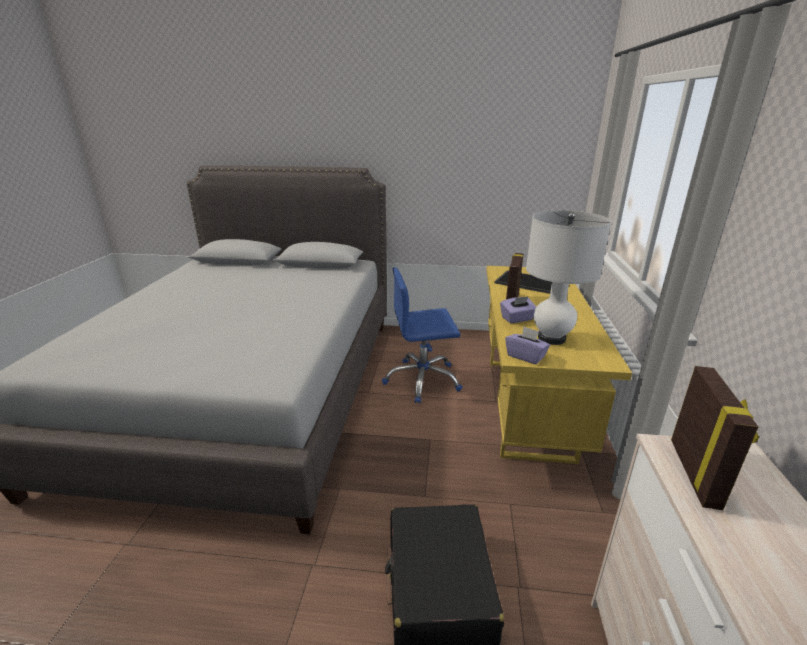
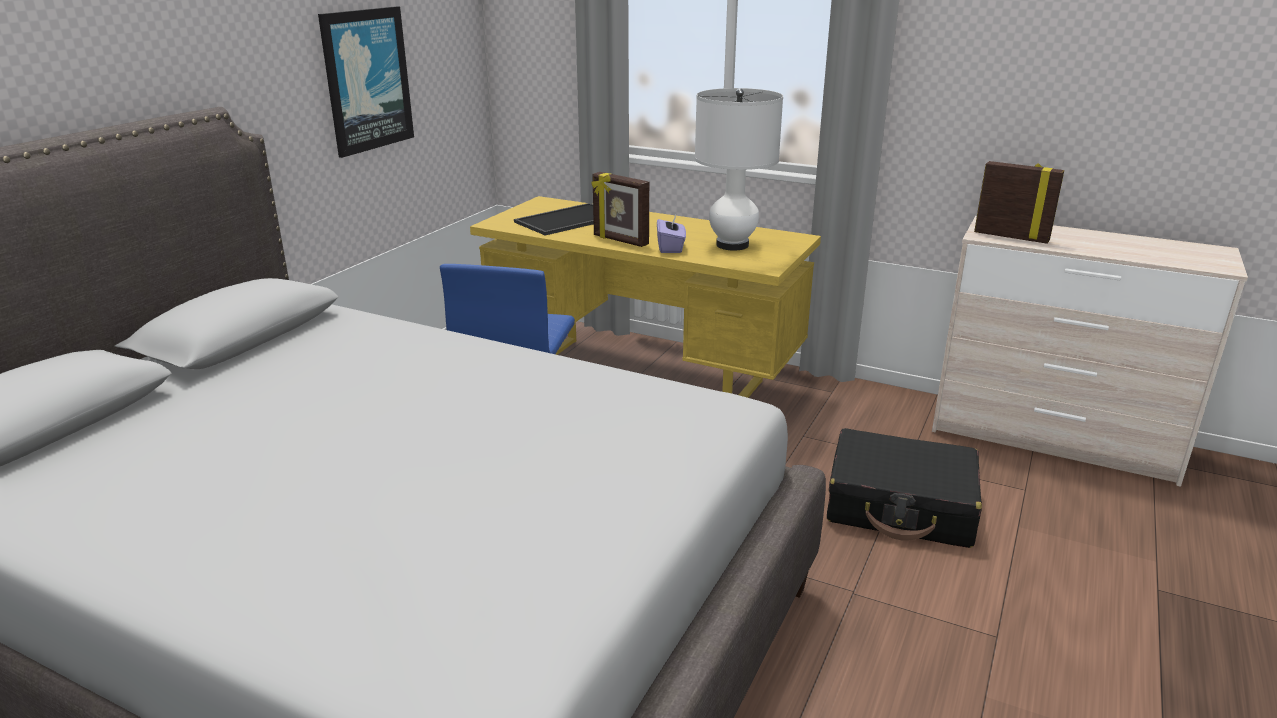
camera: 70 degrees left, 0 degrees up
(472, 171) = (366, 80): none -> picture
(525, 356) = (766, 263): purple tissue box -> none

